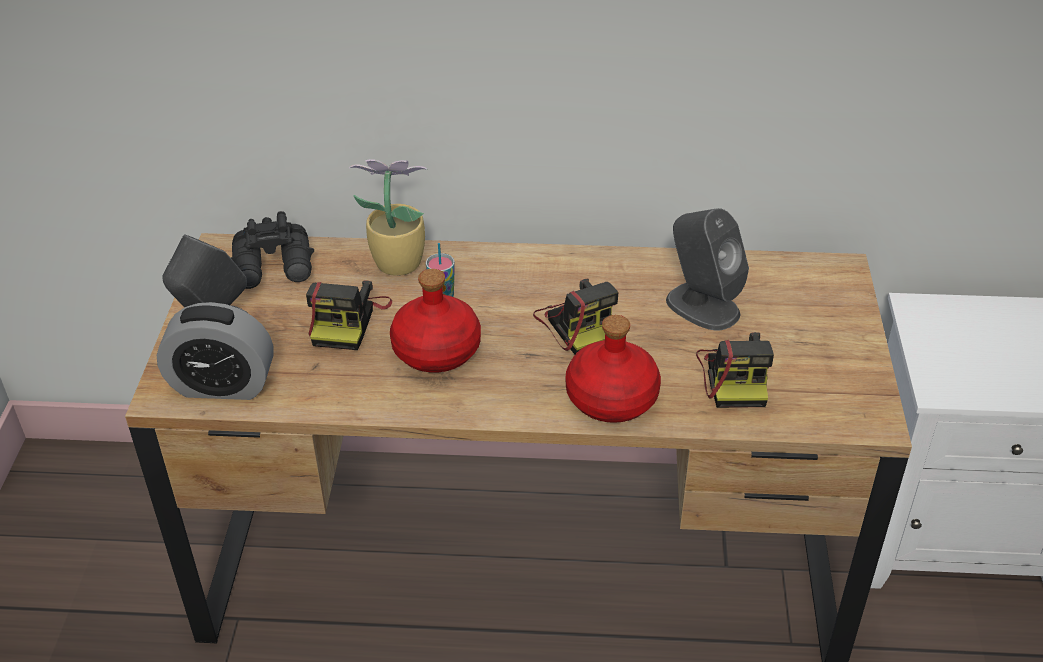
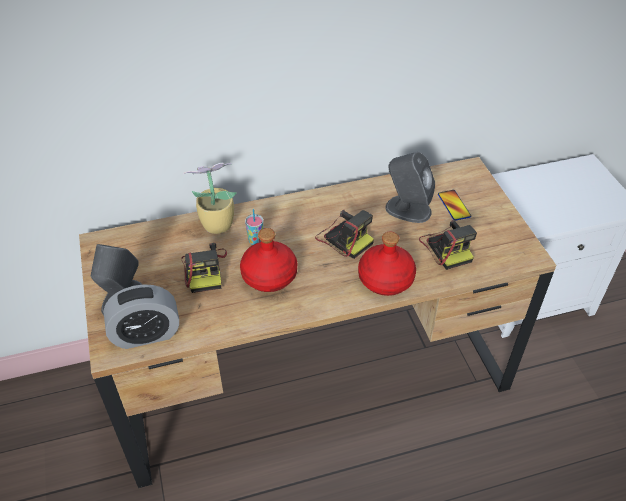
camera: 20 degrees left, 5 degrees up
(275, 267) = (140, 246): black binoculars -> none
(782, 317) = (454, 206): none -> phone

